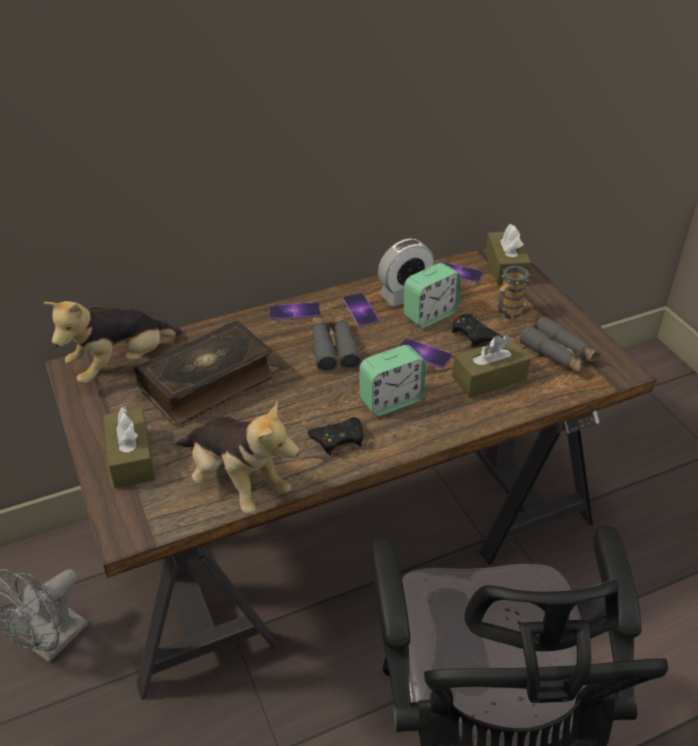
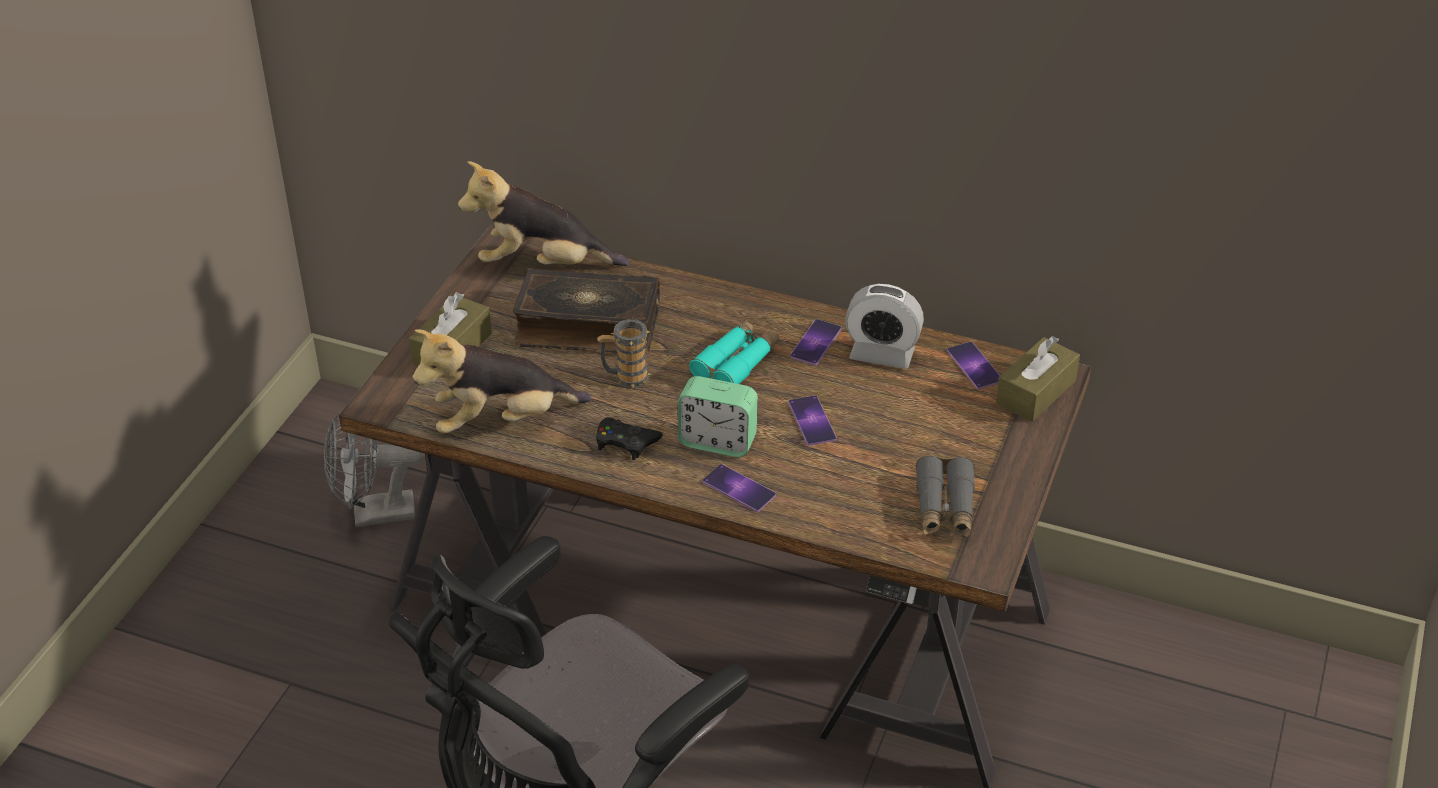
camera: 45 degrees right, 0 degrees up
(236, 482) = (501, 421): plush toy -> plush toy turned 75 degrees clockwise
(294, 311) = (752, 306): phone -> phone (739, 488)
(333, 348) = (736, 363): grey binoculars -> turquoise binoculars
(430, 315) = (876, 389): alarm clock -> none
(474, 334) = (889, 435): black game controller -> none
(489, 378) = (837, 483): brown tissue box -> none
(507, 313) = (958, 437): mug -> mug (625, 377)

